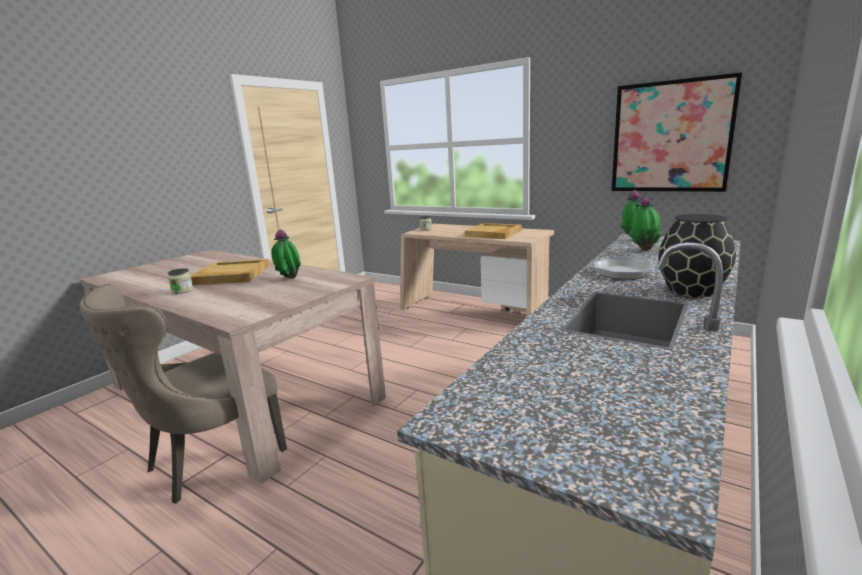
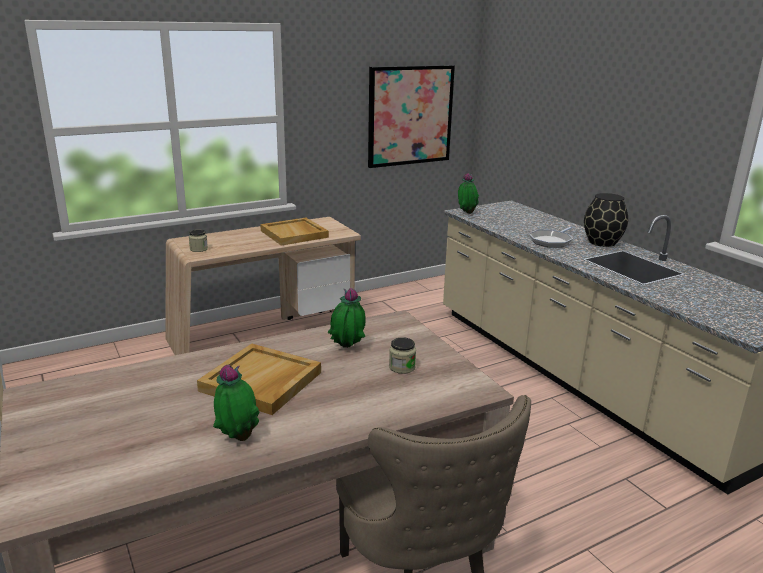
camera: 65 degrees left, 5 degrees up
(182, 291) = (299, 420): jar -> jar (402, 367)
(644, 249) = (500, 221): potted plant -> potted plant (238, 438)

